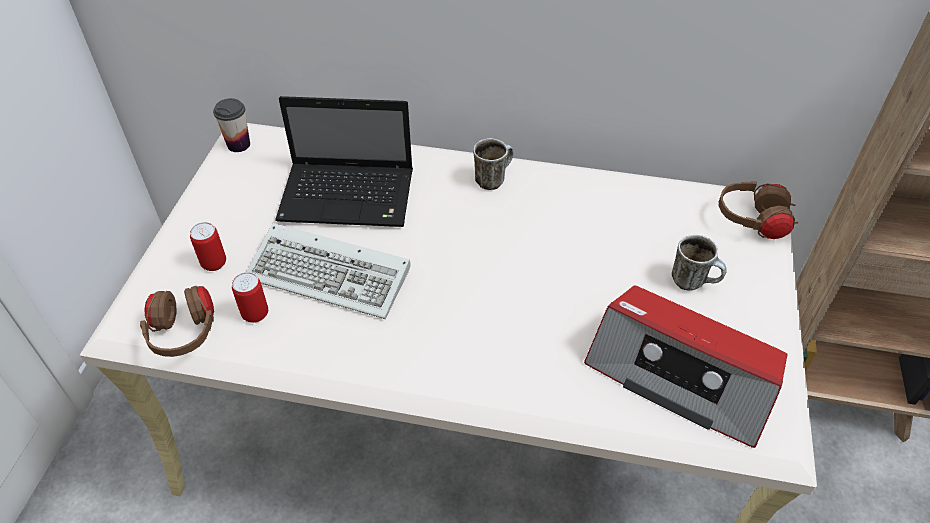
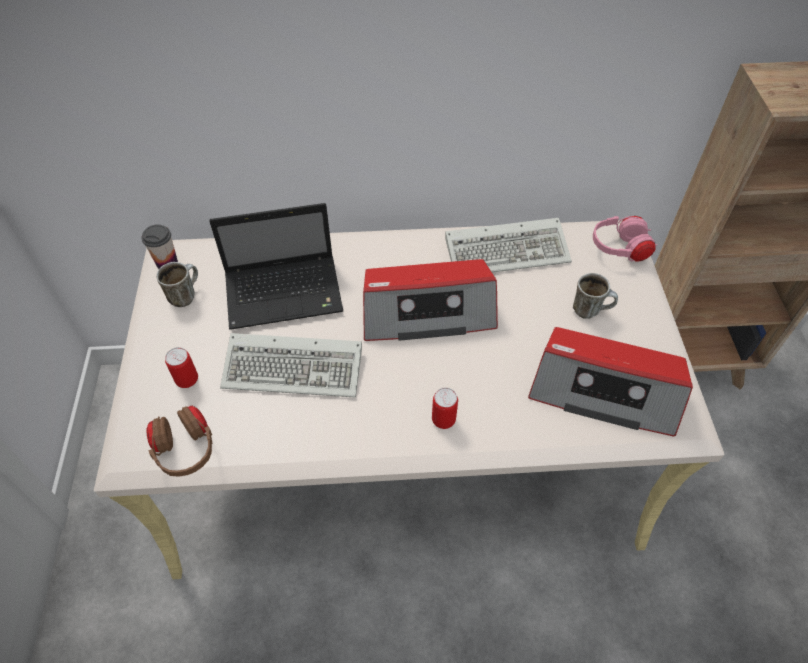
camera: 15 degrees left, 5 degrees up
(255, 314) = (242, 418): can -> can (443, 420)
(492, 179) = (402, 252): mug -> mug (185, 295)
(498, 246) = (427, 312): none -> radio
(616, 198) = (509, 250): none -> keyboard
(752, 222) = (619, 250): brown headphones -> pink headphones

